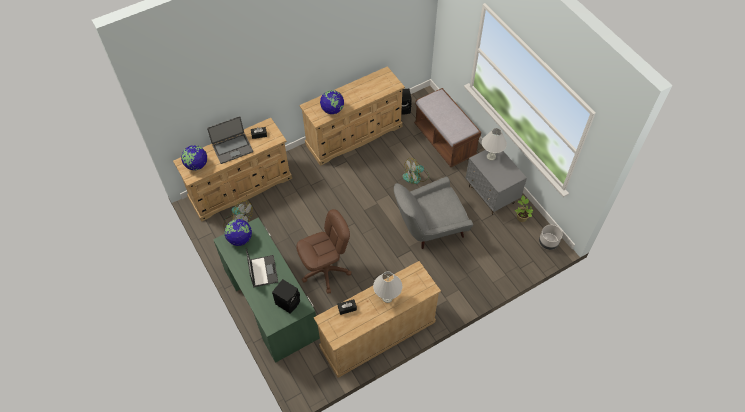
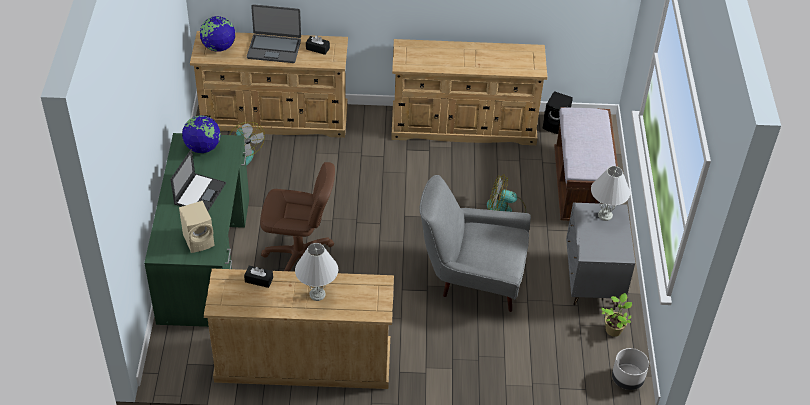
camera: 30 degrees right, 10 degrees down
(288, 302) = (200, 240): black speaker -> beige speaker
(332, 110) = (430, 62): globe -> none

